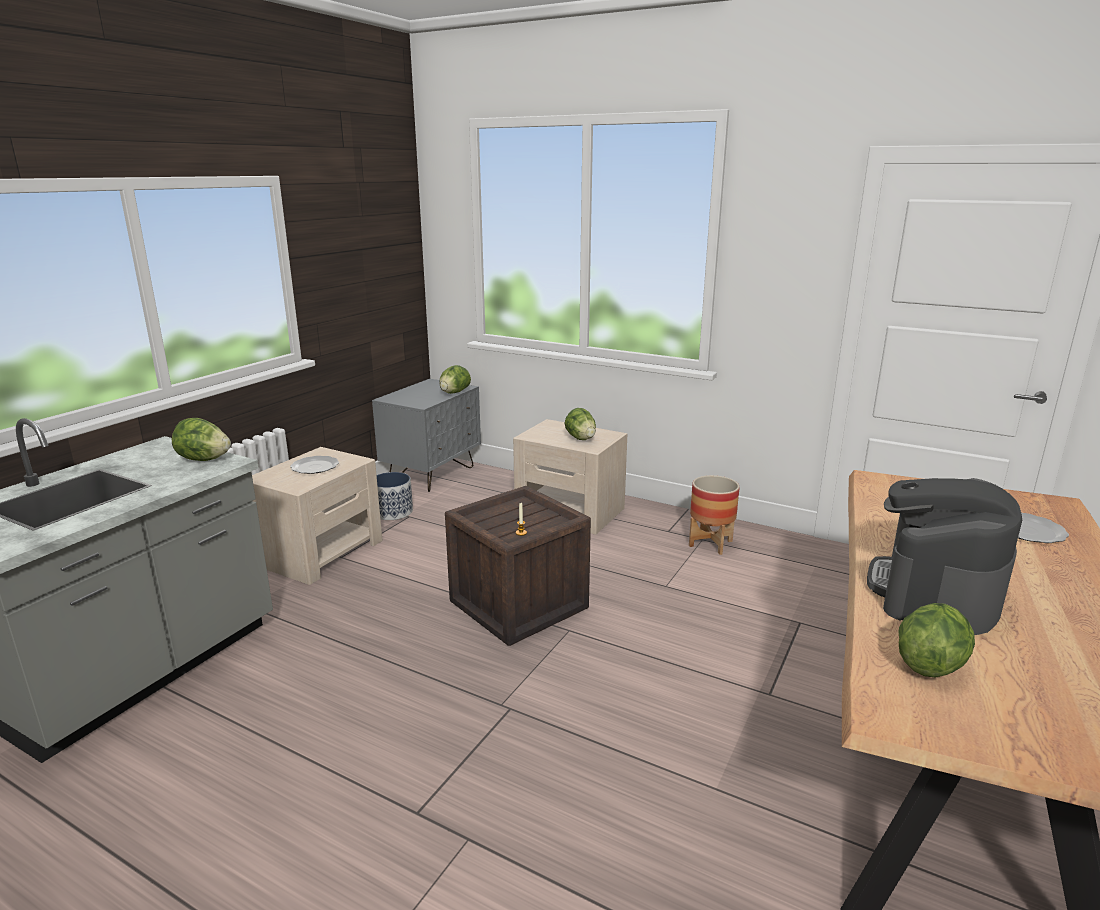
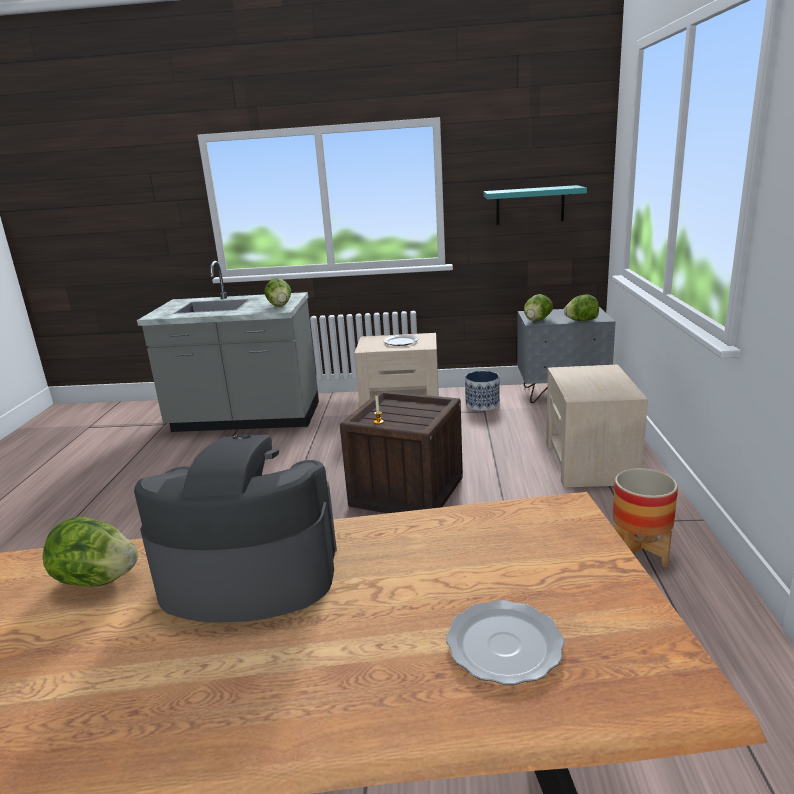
camera: 65 degrees right, 0 degrees up
(368, 280) = (530, 205): none -> turquoise shelf
(581, 438) = (593, 387): lettuce -> lettuce (537, 320)

